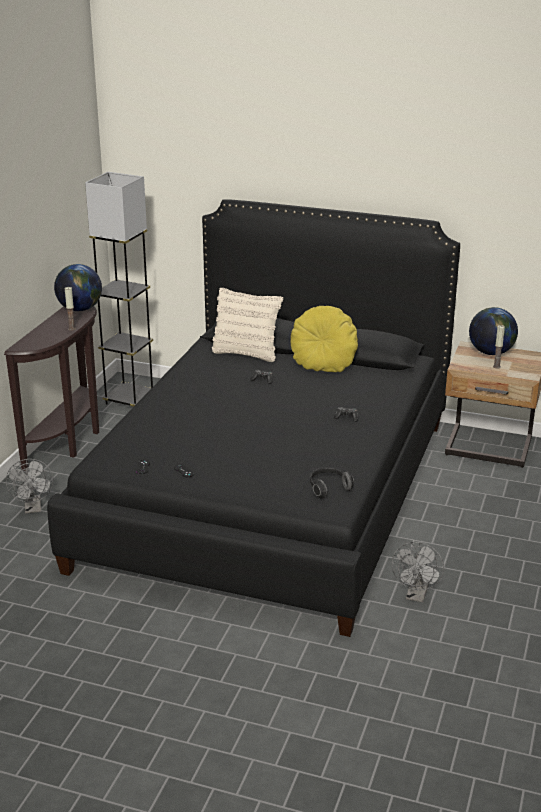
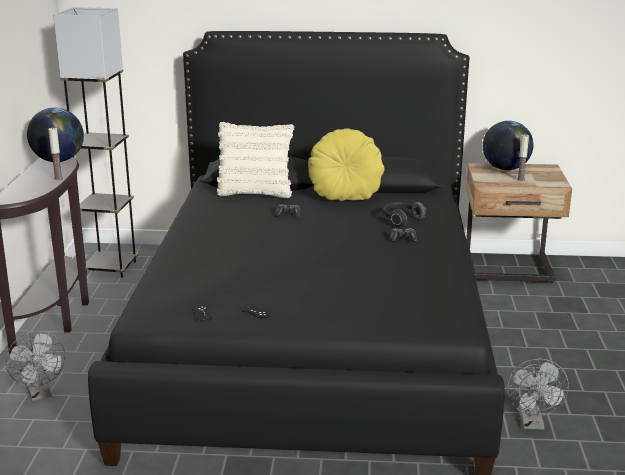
camera: 15 degrees left, 5 degrees down
(328, 488) = (433, 308): headphones -> headphones (401, 220)

